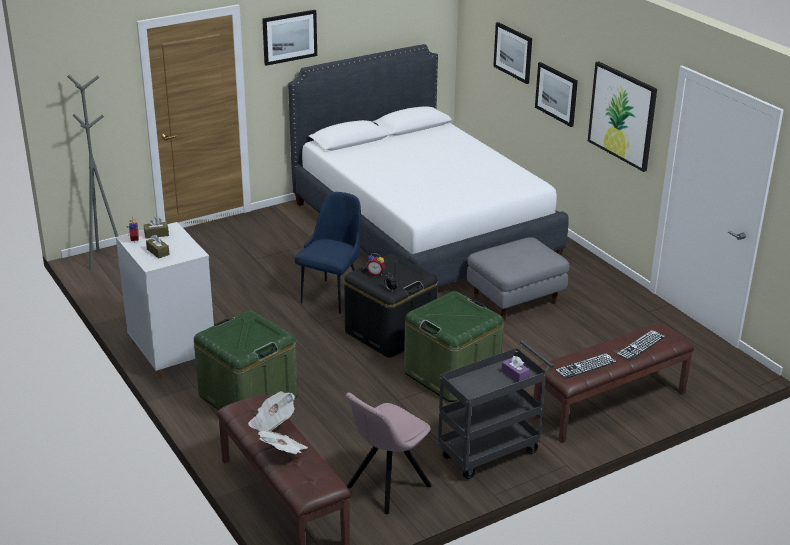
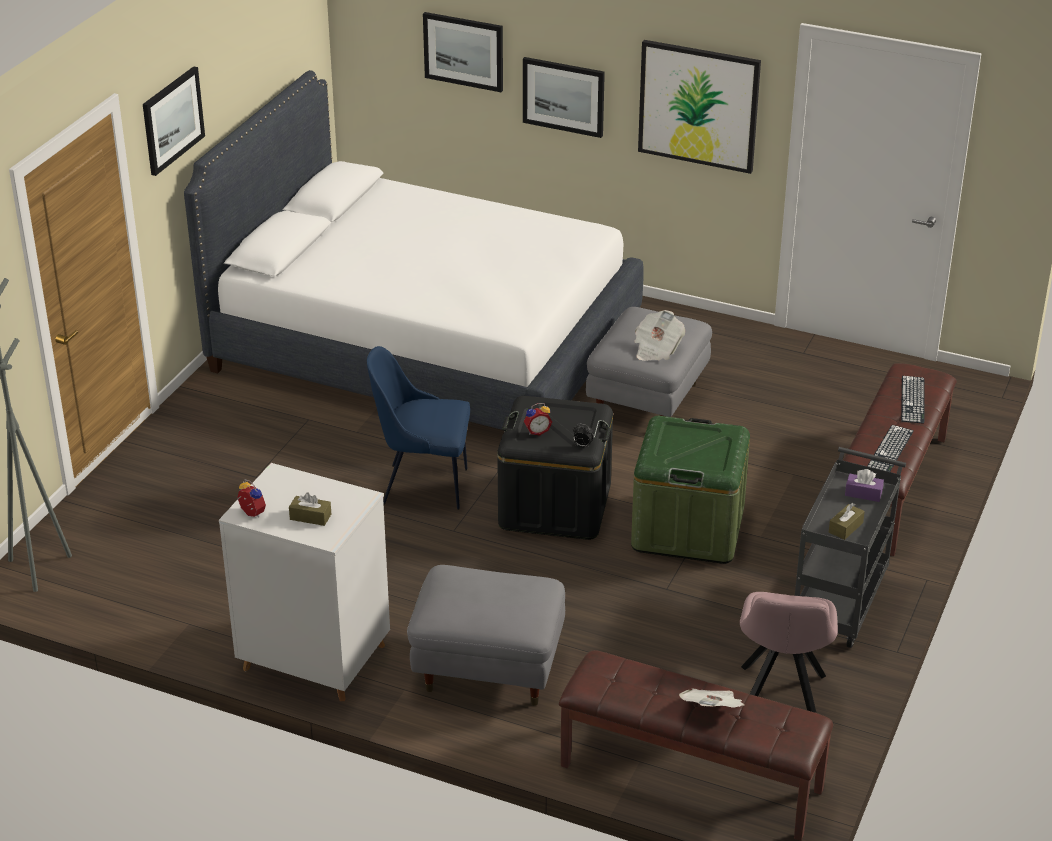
camera: 35 degrees left, 5 degrees up
(156, 234) = (270, 492): brown tissue box -> brown tissue box (845, 527)
(248, 396) = (487, 669): green storage box -> grey ottoman
(272, 422) = (652, 681): newspaper -> newspaper (656, 349)
(332, 296) = (424, 487): blue chair -> blue chair turned 75 degrees counterclockwise

